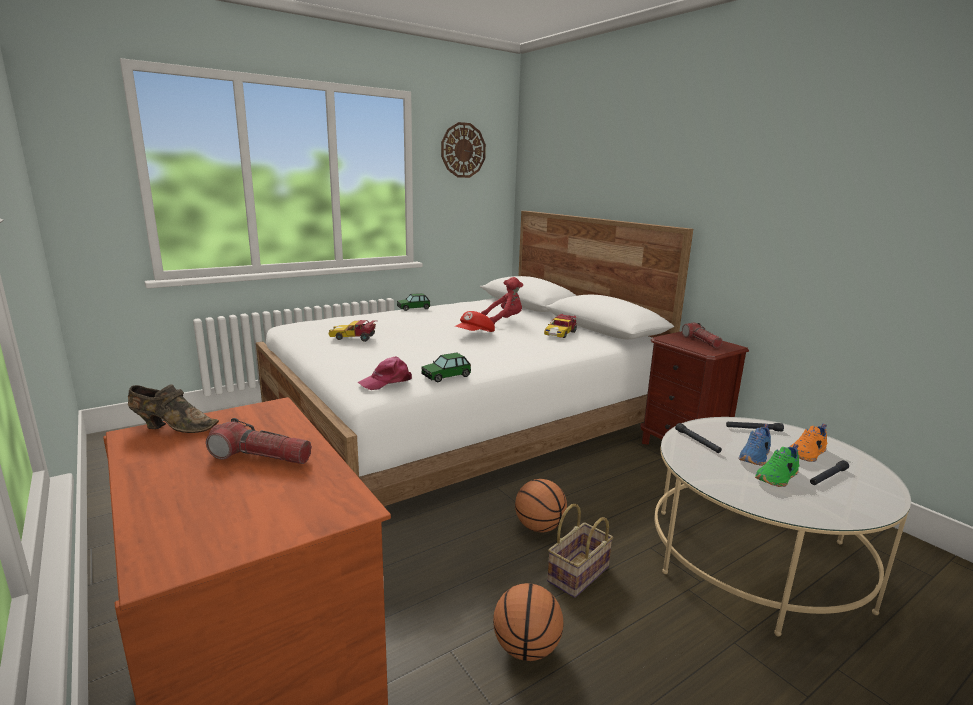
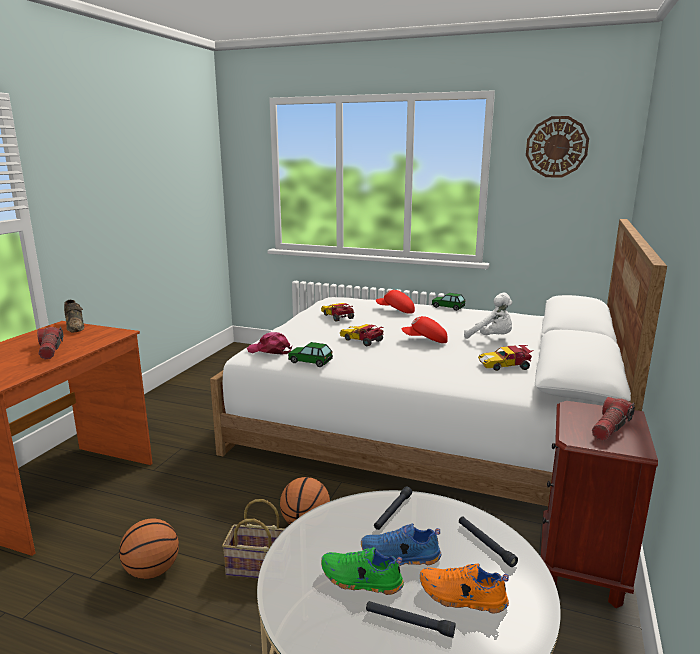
camera: 55 degrees right, 0 degrees up
(390, 320) = (395, 311): none -> red cap
(432, 348) = (362, 340): none -> toy car
(504, 320) = (492, 338): red plush toy -> white plush toy

